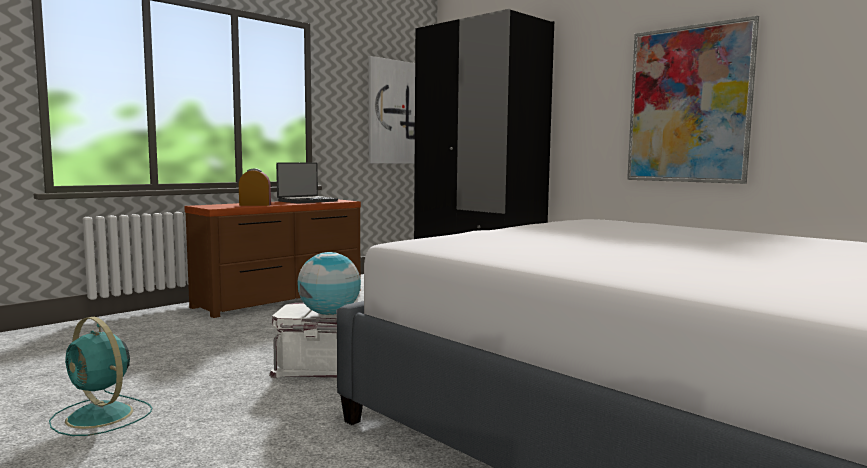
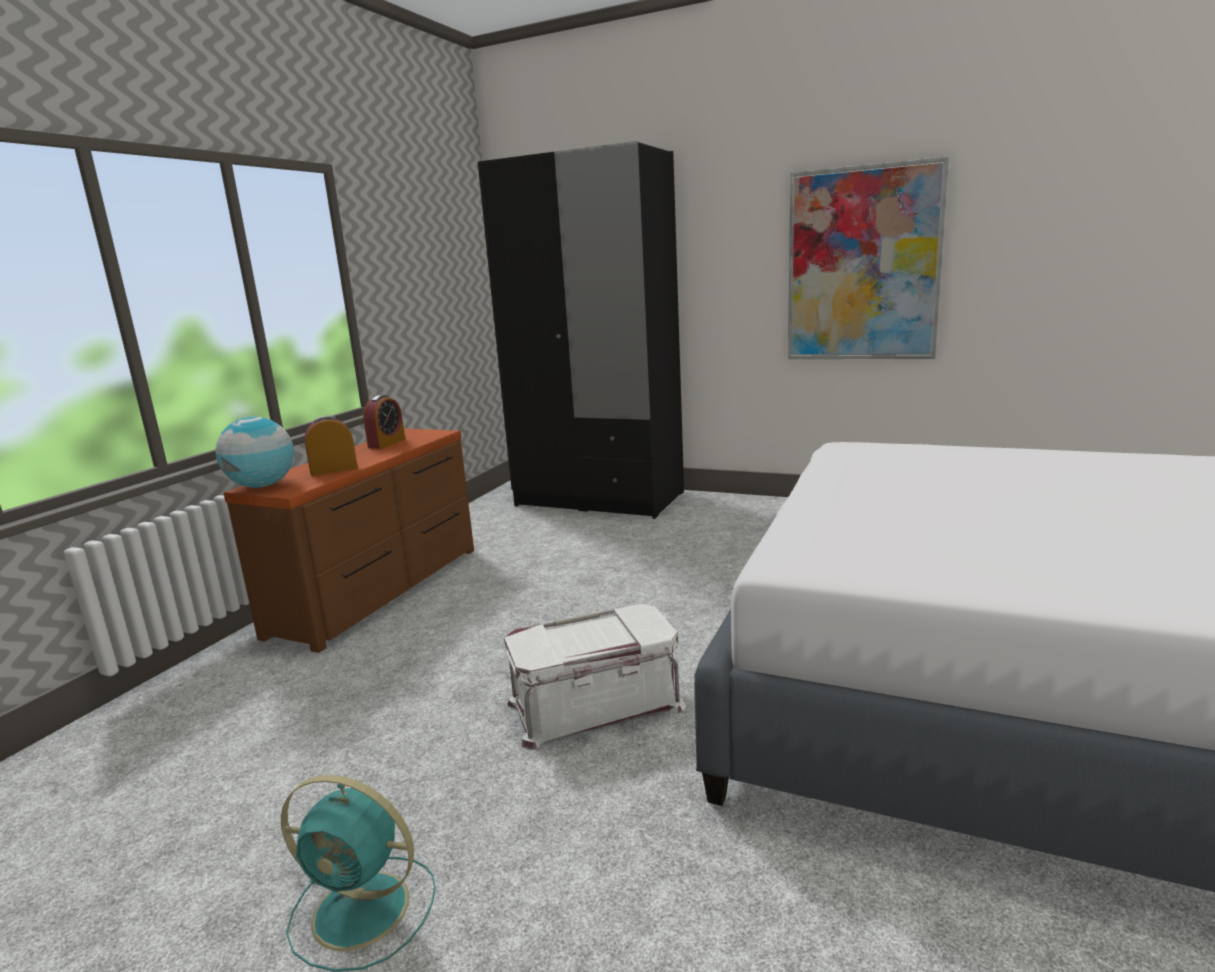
camera: 20 degrees left, 10 degrees up
(307, 201) = (387, 443): laptop -> alarm clock
(329, 313) = (585, 642): globe -> globe (262, 486)
(393, 112) = (449, 284): picture -> none

